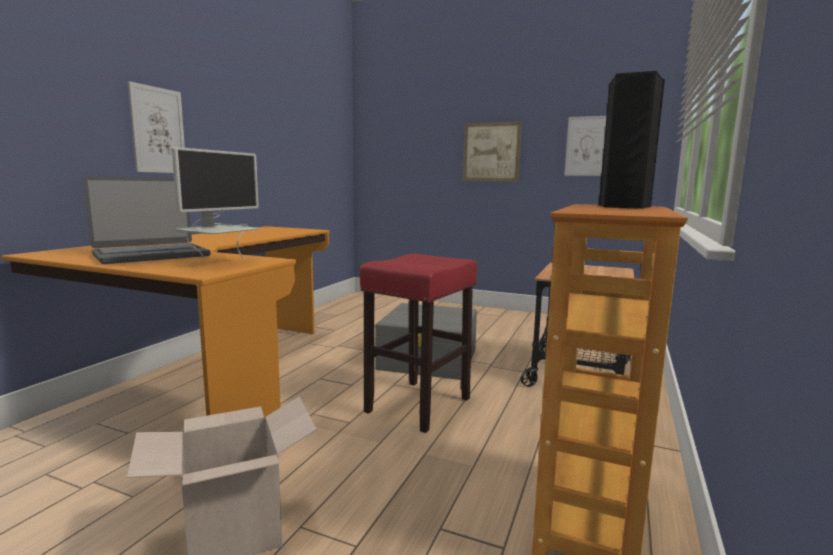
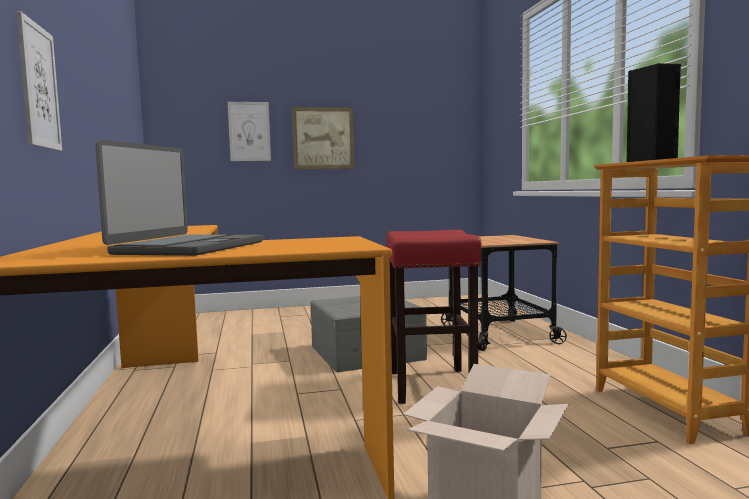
camera: 35 degrees left, 5 degrees down
(220, 263) = (316, 243): monitor -> none
(587, 146) = (415, 133): picture -> picture (249, 131)

